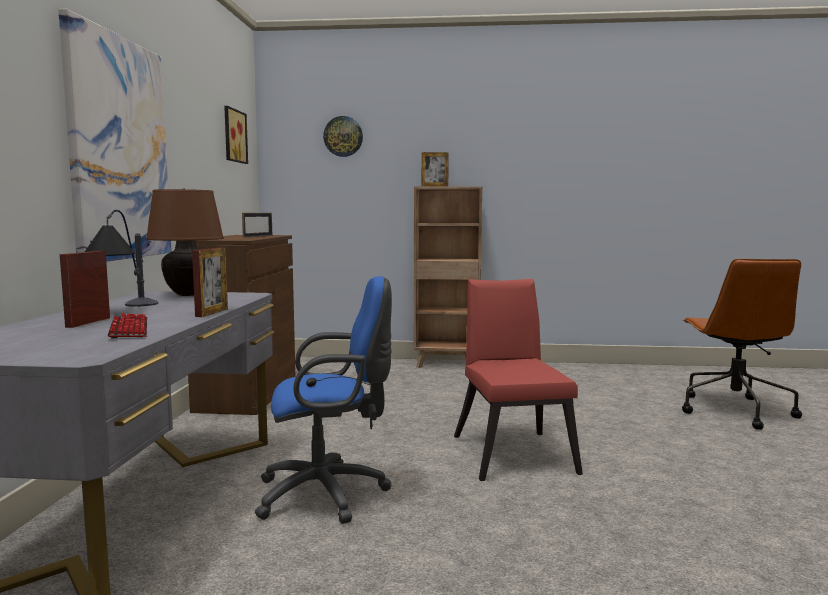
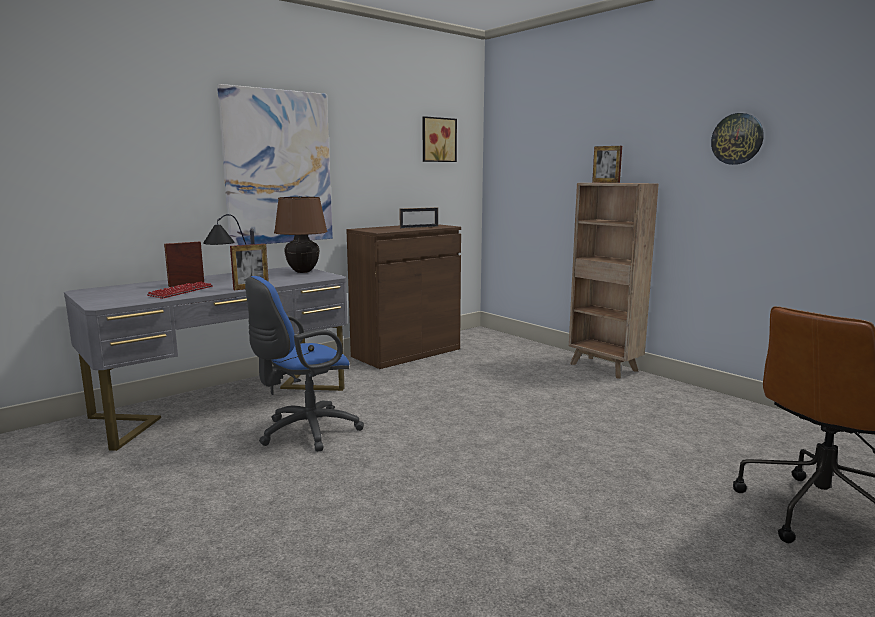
camera: 45 degrees right, 5 degrees up
(329, 494) = (304, 432): blue office chair -> blue office chair turned 105 degrees clockwise
(343, 136) = (542, 132): wall clock -> wall clock (737, 139)
(512, 451) = (472, 454): red chair -> none

